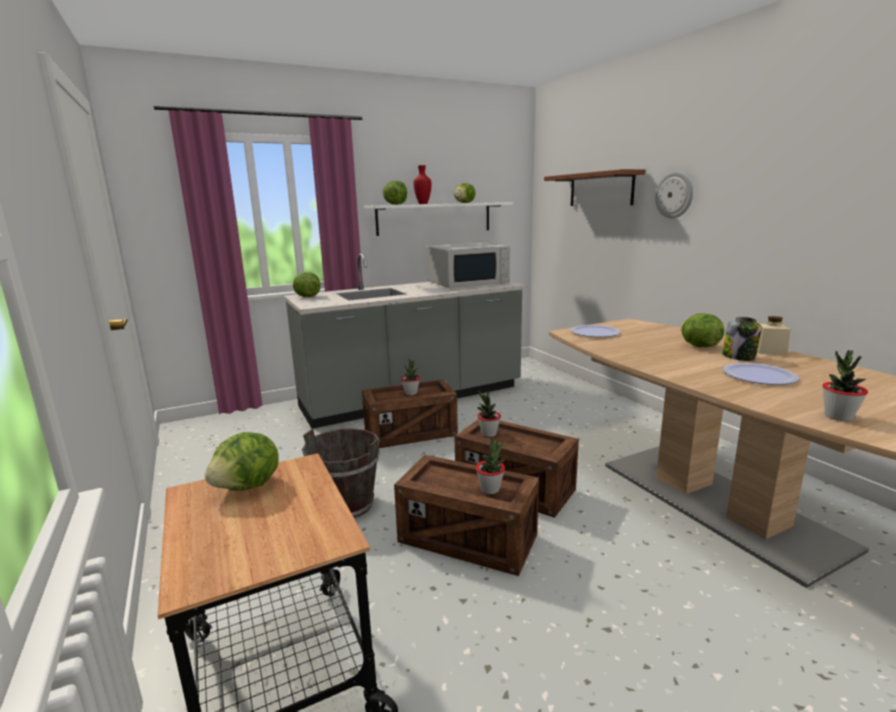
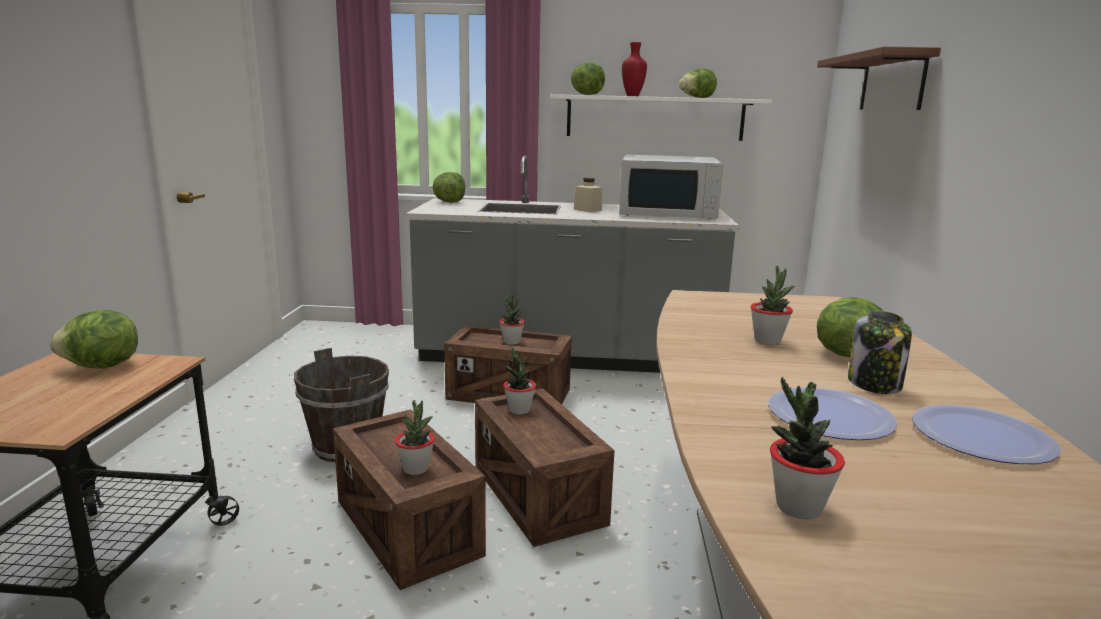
camera: 30 degrees right, 0 degrees up
(594, 333) = (729, 304): plate -> plate (981, 437)
(656, 347) = (767, 341): none -> potted plant
(674, 195) = (966, 92): wall clock -> none
(769, 351) = (960, 390): beige jar -> beige jar (587, 210)

